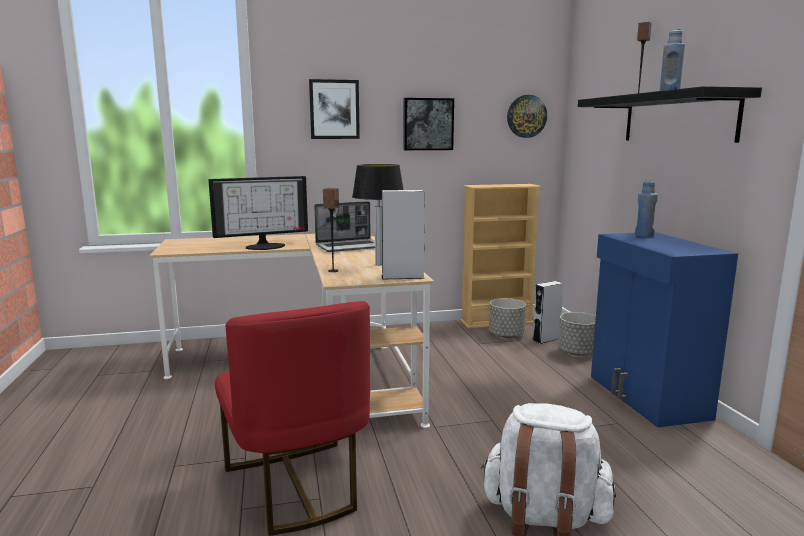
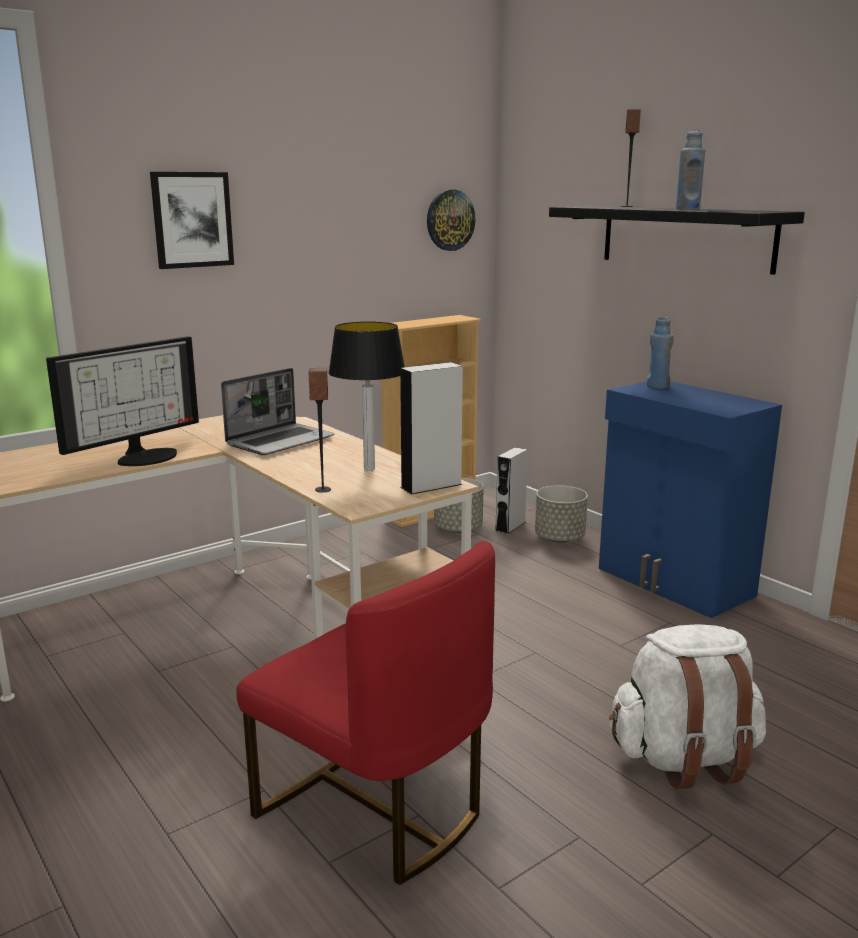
camera: 25 degrees left, 5 degrees up
(427, 124) = (326, 237): picture -> none

